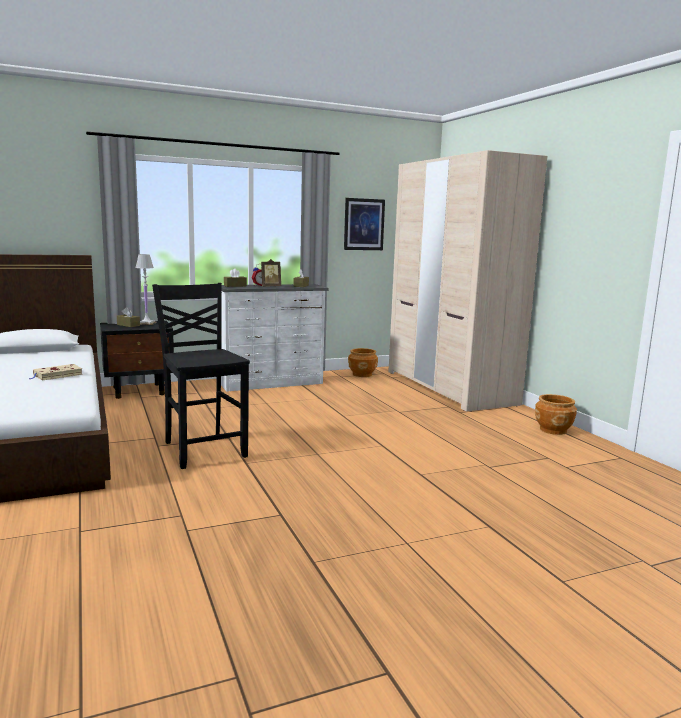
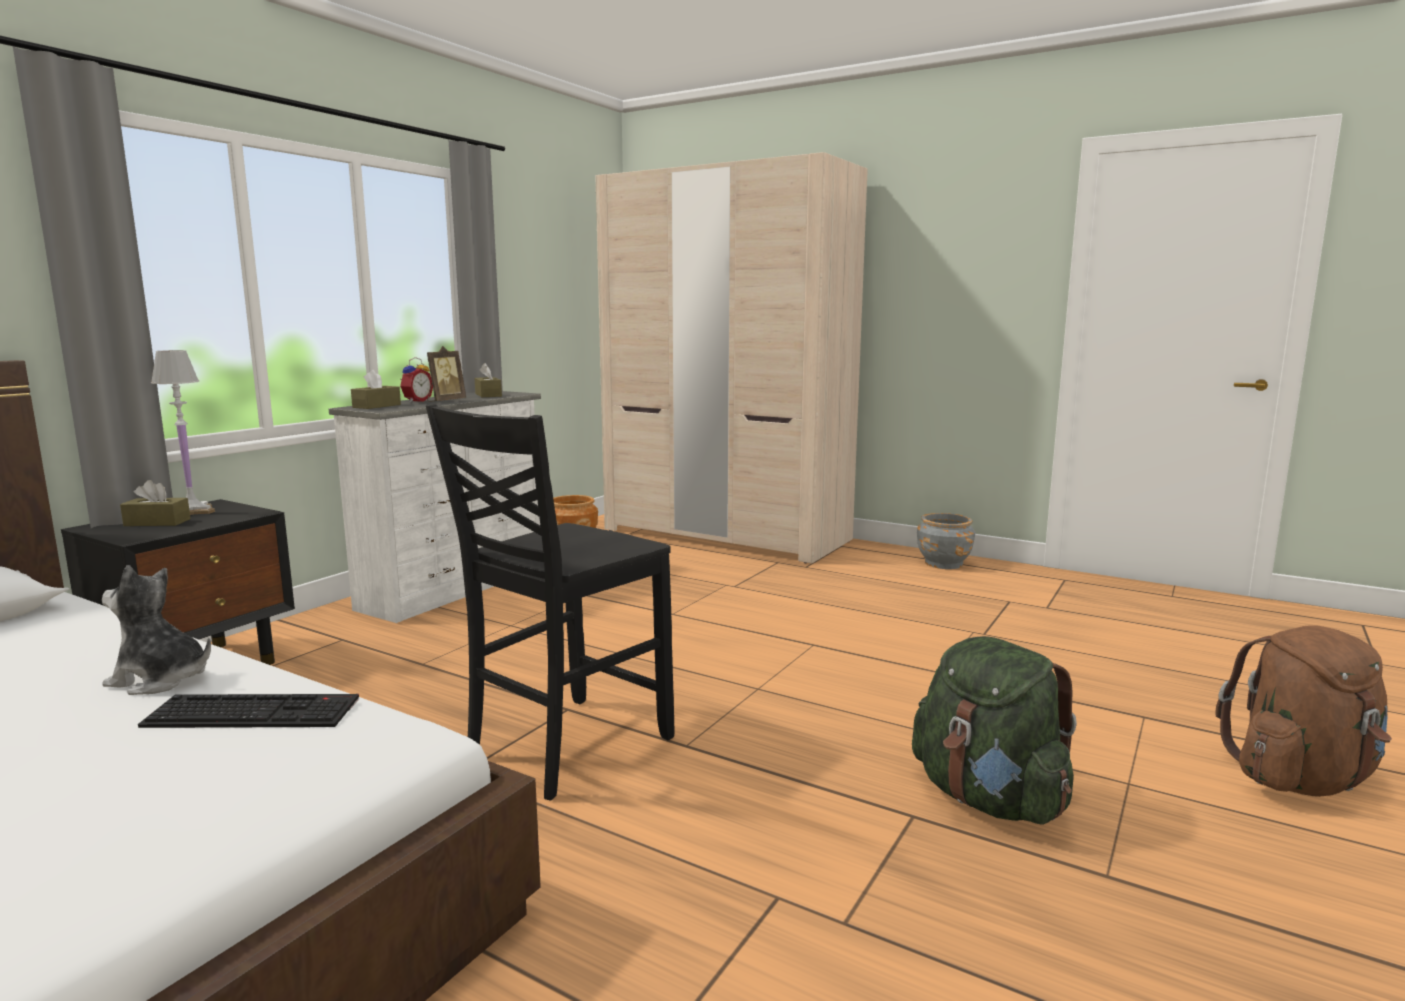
camera: 35 degrees left, 0 degrees up
(56, 375) = (160, 679): beige book -> plush toy
(59, 389) = (256, 711): none -> keyboard
(203, 449) = (565, 747): black chair -> black chair turned 75 degrees counterclockwise
(325, 522) = (988, 799): none -> green backpack
(364, 224) = (538, 280): picture -> none
(511, 579) = (1300, 779): none -> brown backpack
(553, 430) = (944, 563): brown planter -> grey planter

